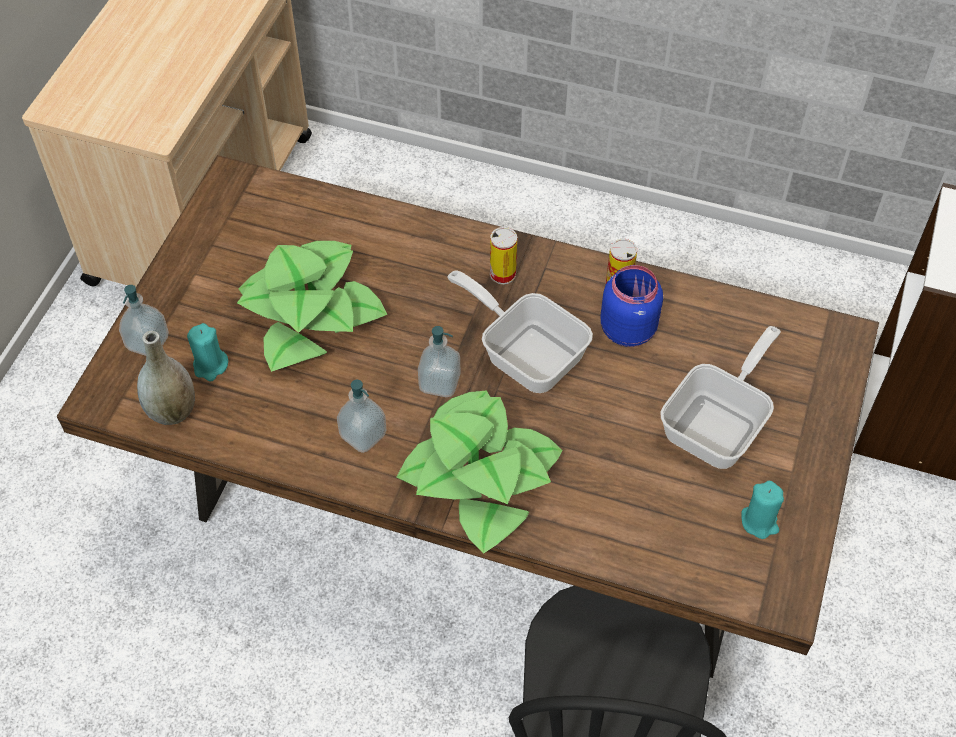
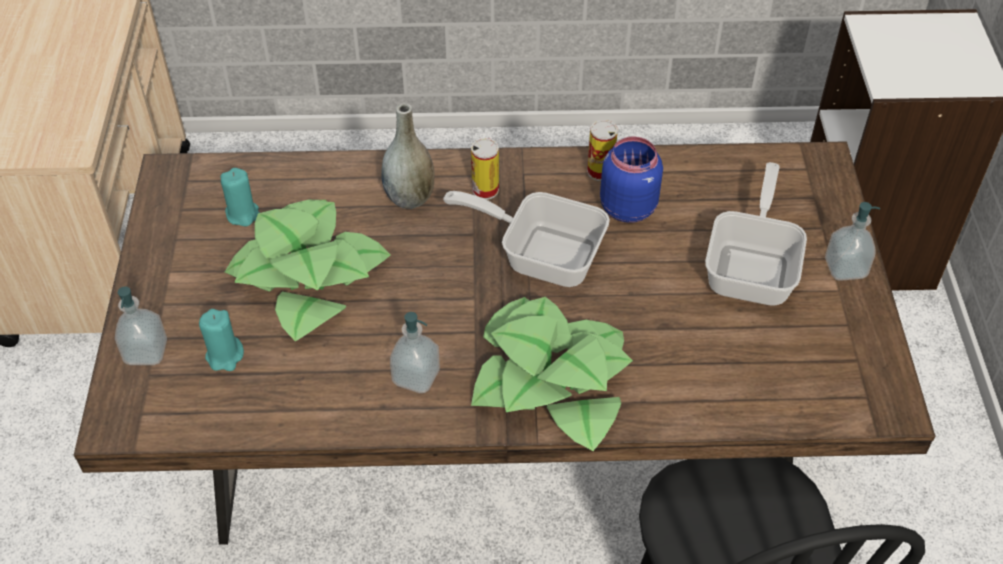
camera: 20 degrees left, 5 degrees down
(172, 411) = (202, 412): grey vase -> grey vase (409, 198)
(439, 383) = (470, 305): soap dispenser -> soap dispenser (845, 268)
(759, 522) = (833, 343): turquoise candle -> turquoise candle (243, 214)

